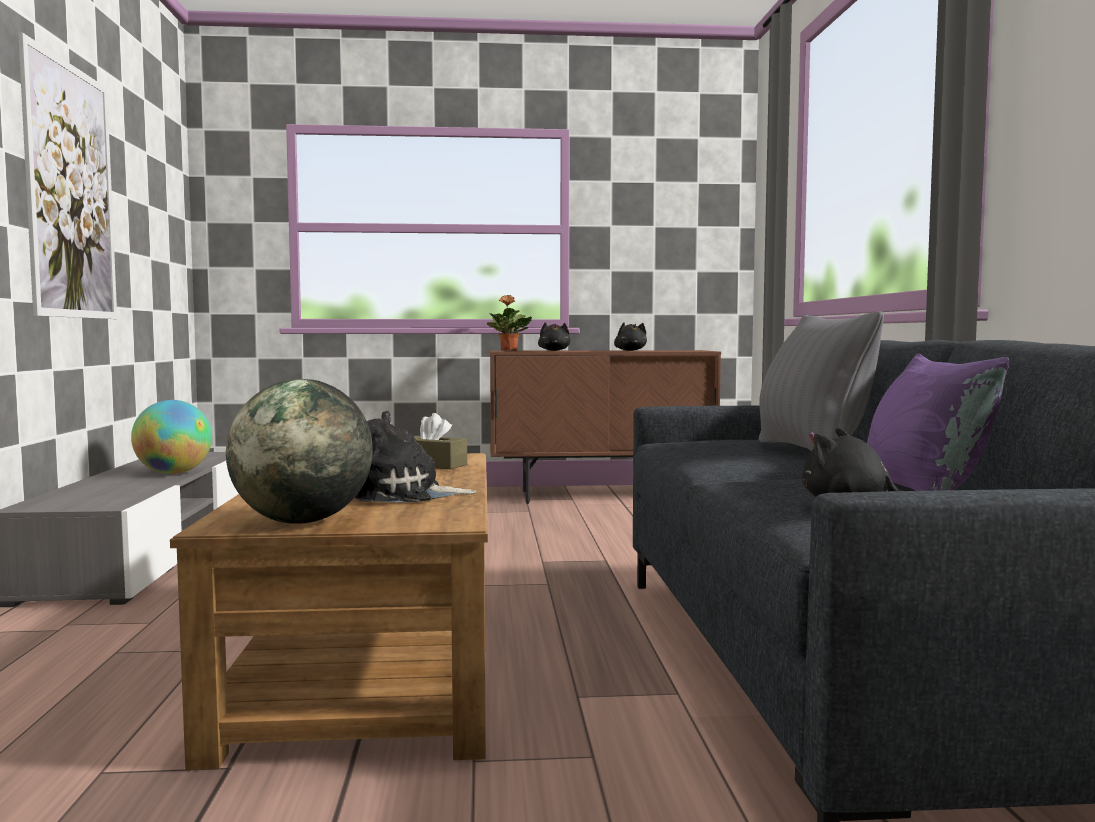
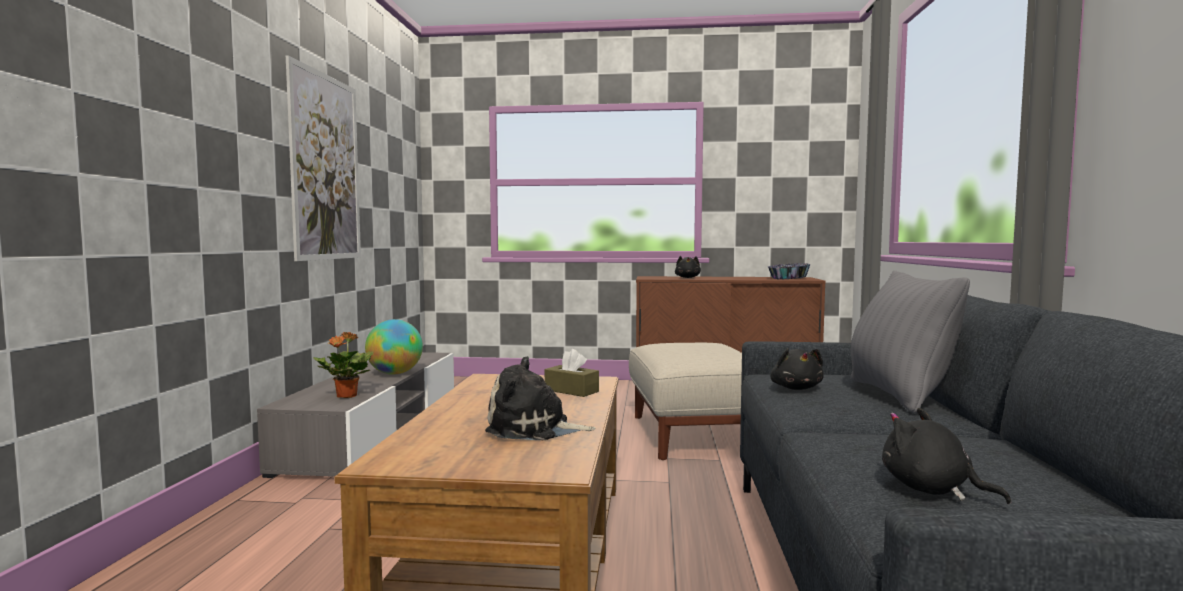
camera: 10 degrees right, 0 degrees up
(302, 522) = (443, 461): globe -> none
(508, 350) = (652, 276): potted plant -> potted plant (346, 396)
(568, 537) = (692, 434): none -> beige ottoman
(630, 350) = (749, 278): black plush toy -> black plush toy (795, 388)
(677, 350) = (788, 278): none -> bowl
(923, 490) = (1008, 465): purple pillow -> none

